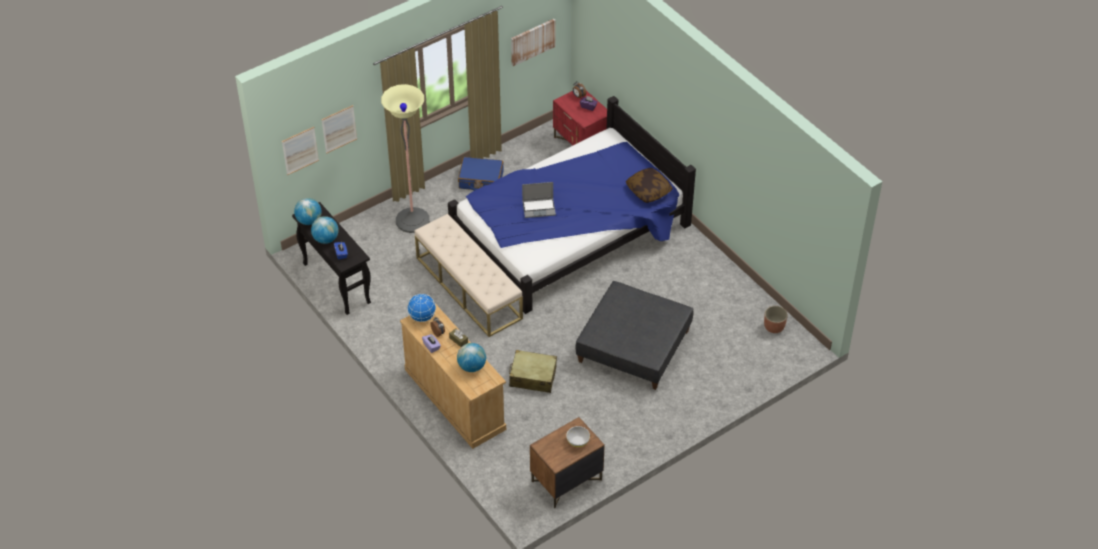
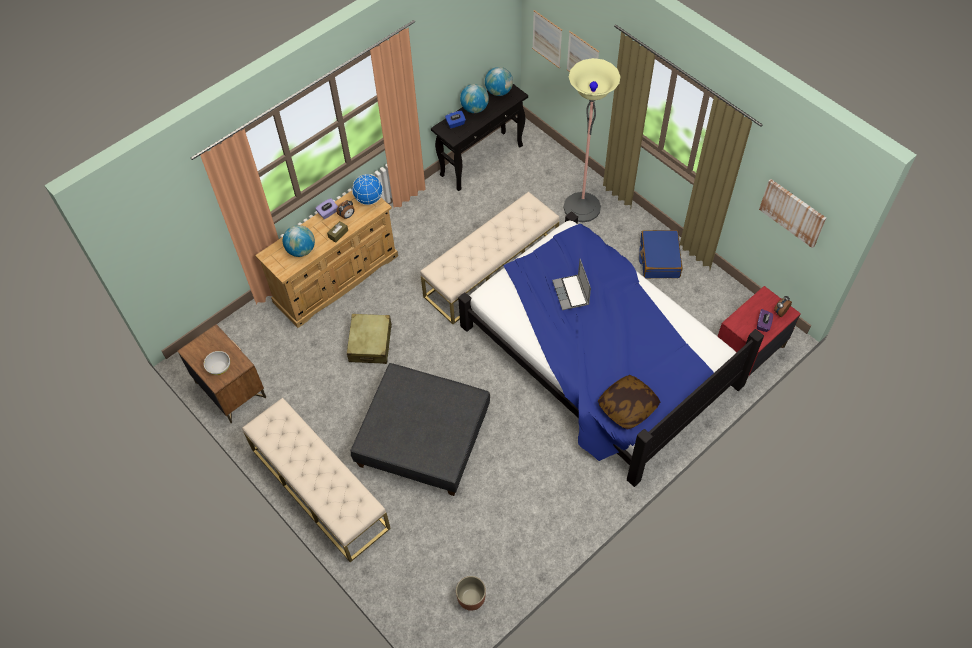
camera: 85 degrees right, 10 degrees up
(673, 417) = (319, 488): none -> beige bench

